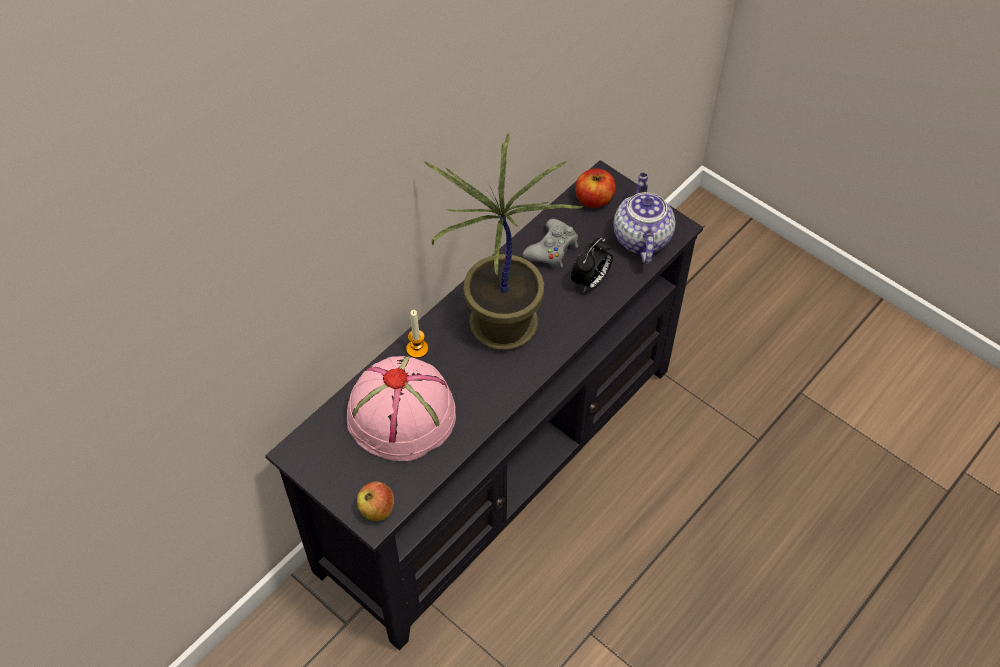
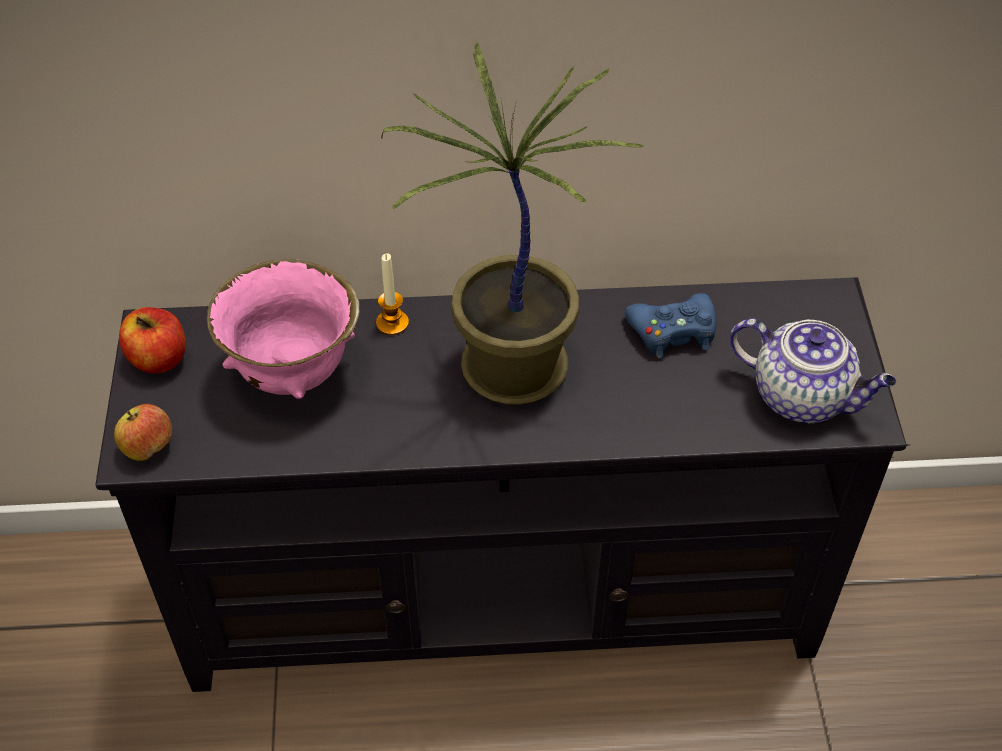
camera: 45 degrees right, 5 degrees down
(402, 414) = (294, 376): pink hat -> pink bowl
(552, 249) = (673, 332): grey game controller -> blue game controller
(590, 281) = (676, 399): alarm clock -> none
(594, 199) = (794, 314): apple -> apple (159, 359)
(641, 237) = (803, 397): teapot -> teapot turned 75 degrees clockwise

